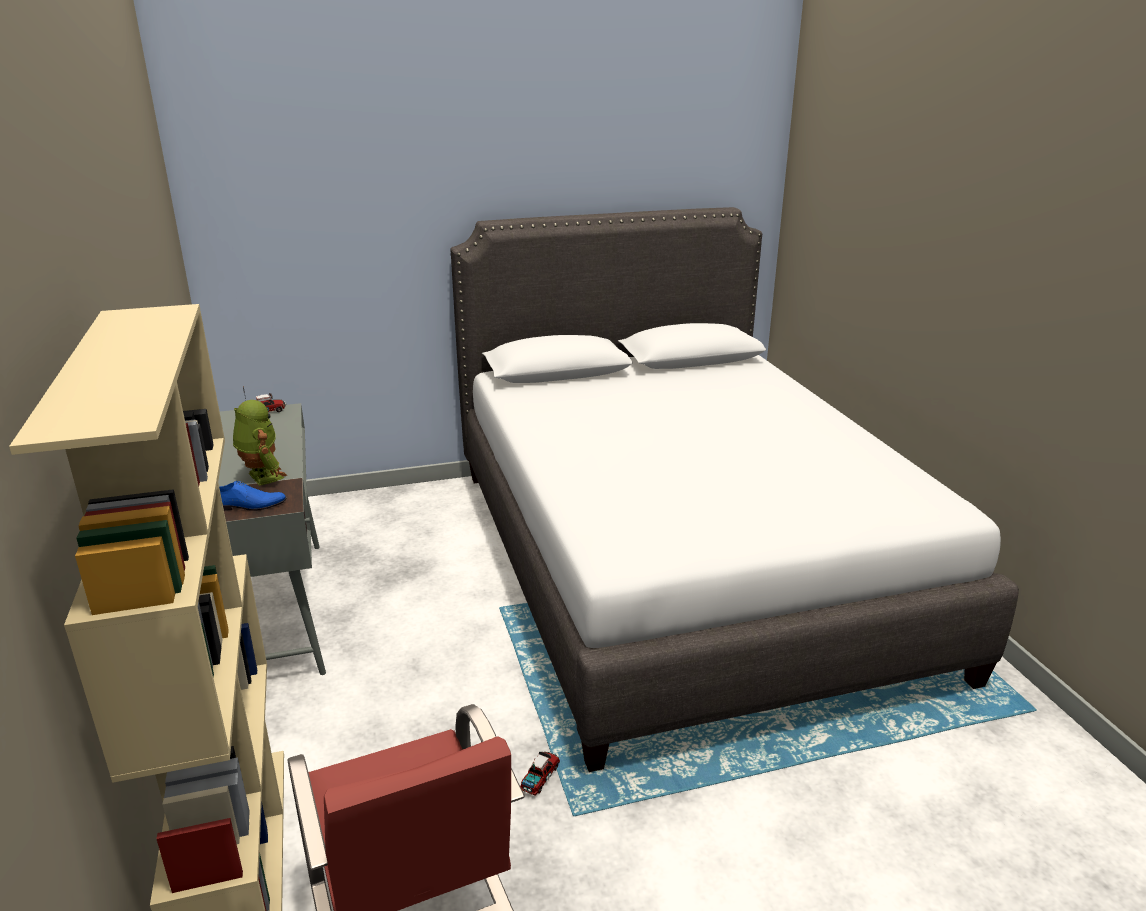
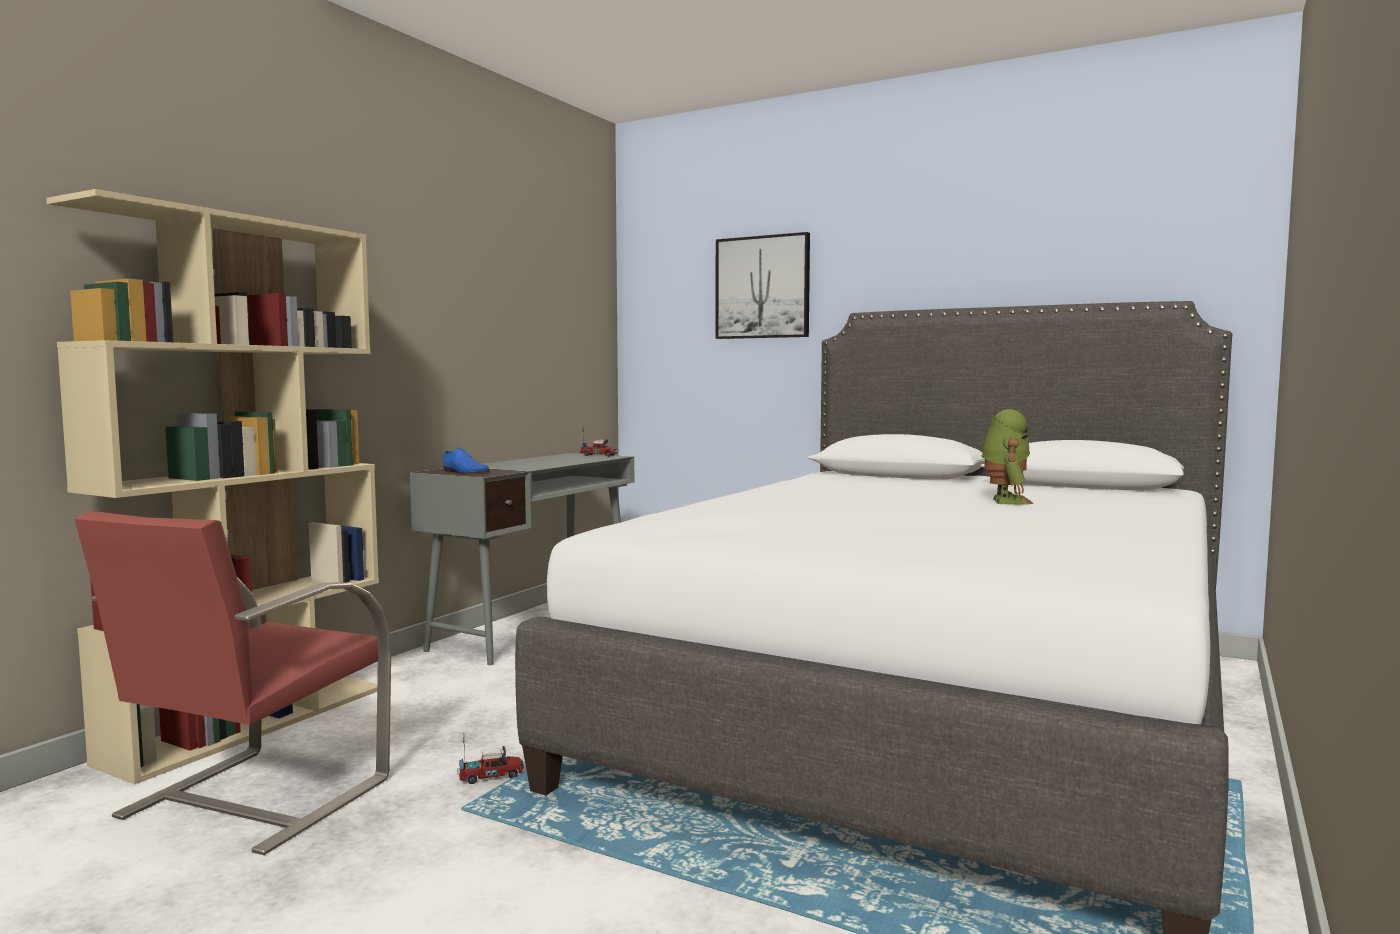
camera: 45 degrees right, 20 degrees down
(262, 477) = (509, 467): toy robot -> toy robot (1005, 501)
(372, 194) = (763, 287): none -> picture

